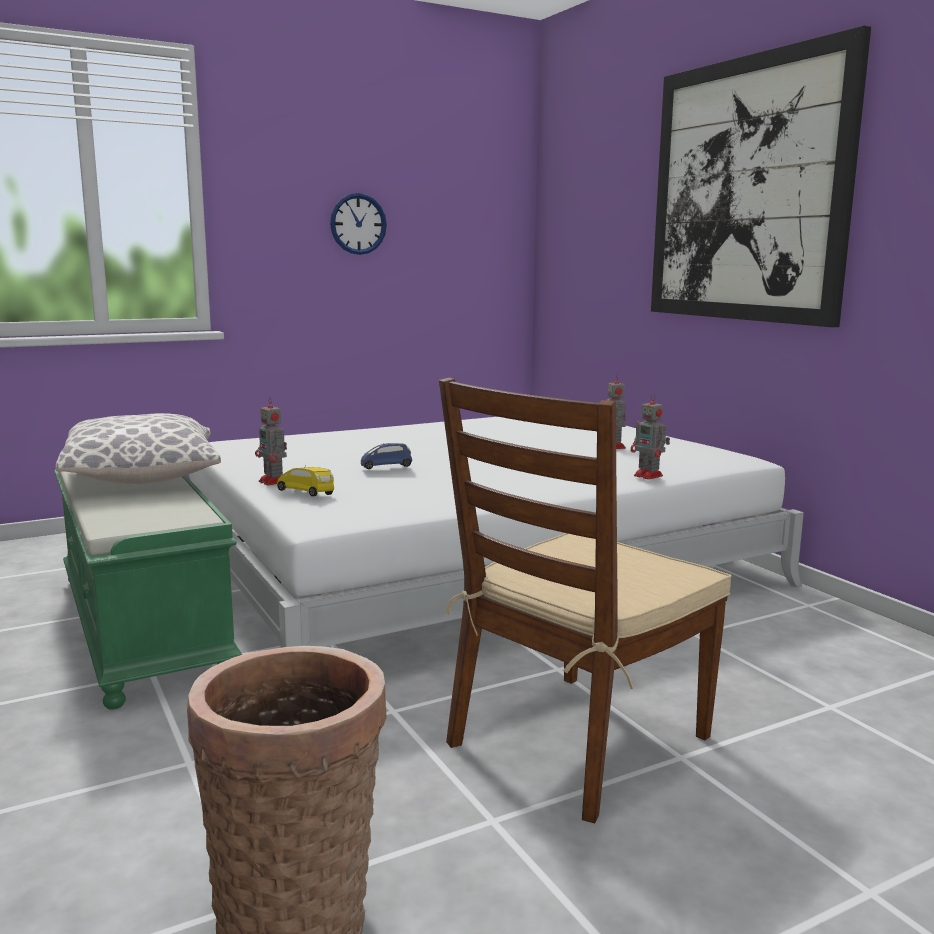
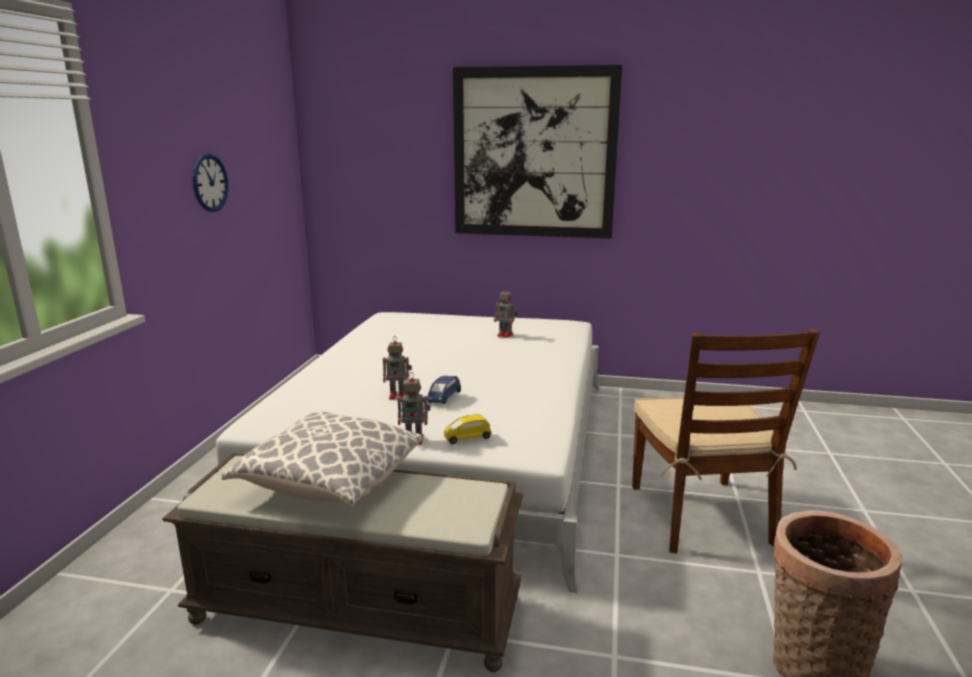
camera: 50 degrees left, 5 degrees up
(146, 625) = (359, 609): green bench -> brown bench
(649, 476) = (573, 350): toy robot -> toy robot (398, 396)

